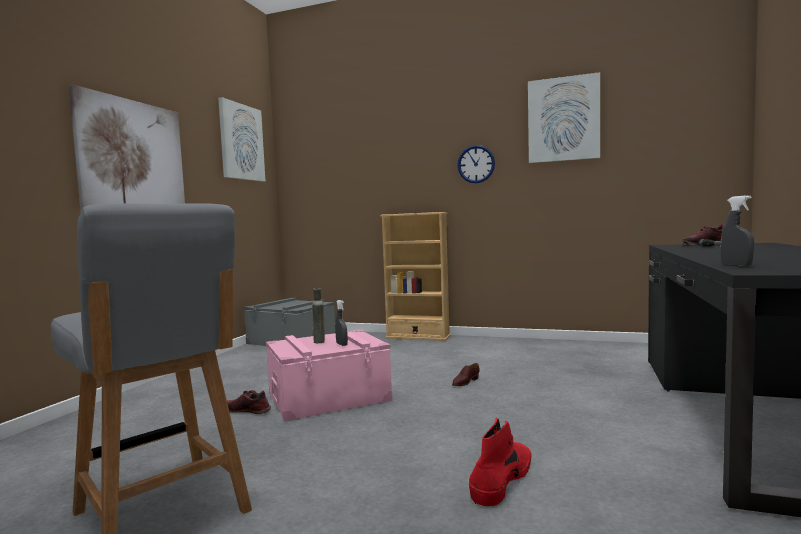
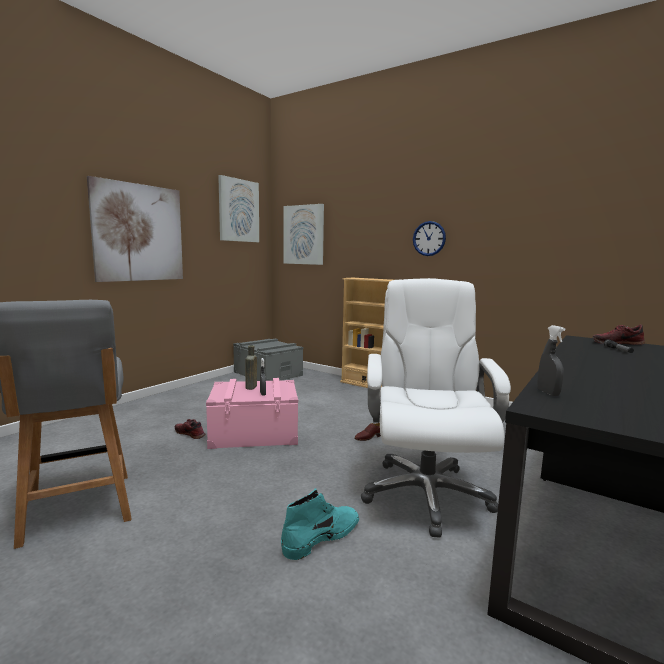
camera: 15 degrees right, 5 degrees up
(502, 478) = (322, 536): red boot -> turquoise boot
(563, 119) = (513, 201): picture -> picture (303, 235)
(570, 421) = (425, 493): none -> white office chair

